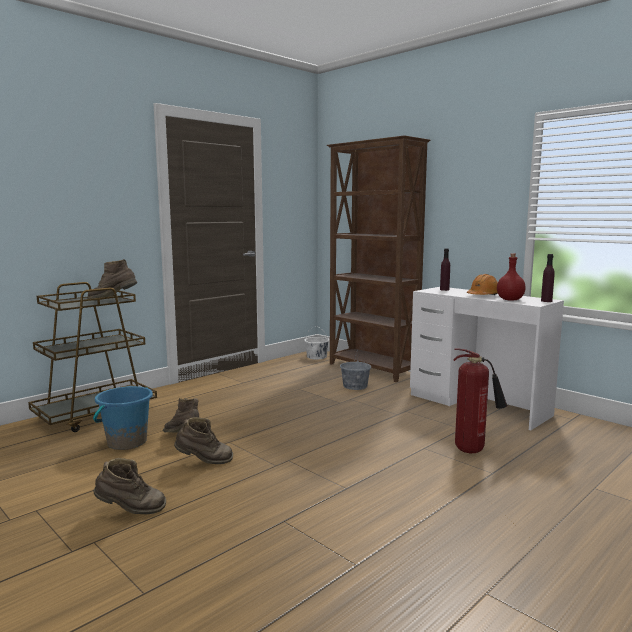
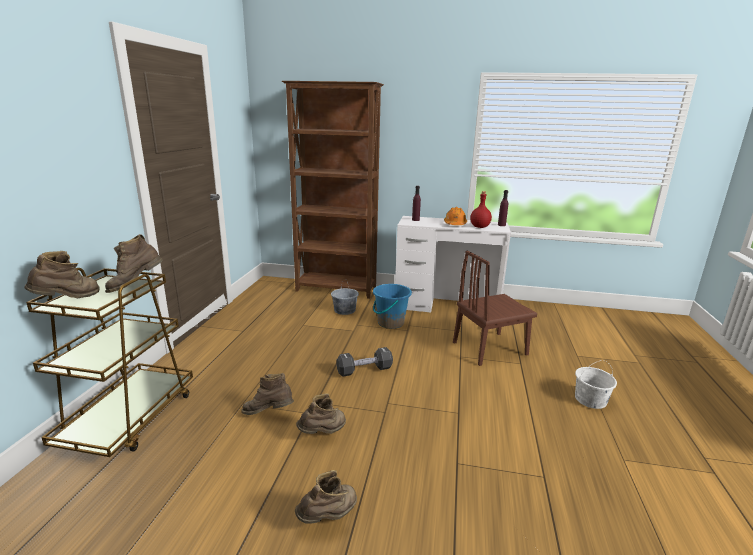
camera: 35 degrees left, 10 degrees up
(64, 301) = (68, 300): none -> brown boot
(127, 442) = (216, 440): blue bucket -> blue bucket (390, 323)
(304, 432) = (364, 370): none -> black dumbbell
(317, 357) = (275, 285): white bucket -> white bucket (590, 400)
(473, 450) = (490, 348): fire extinguisher -> brown chair

